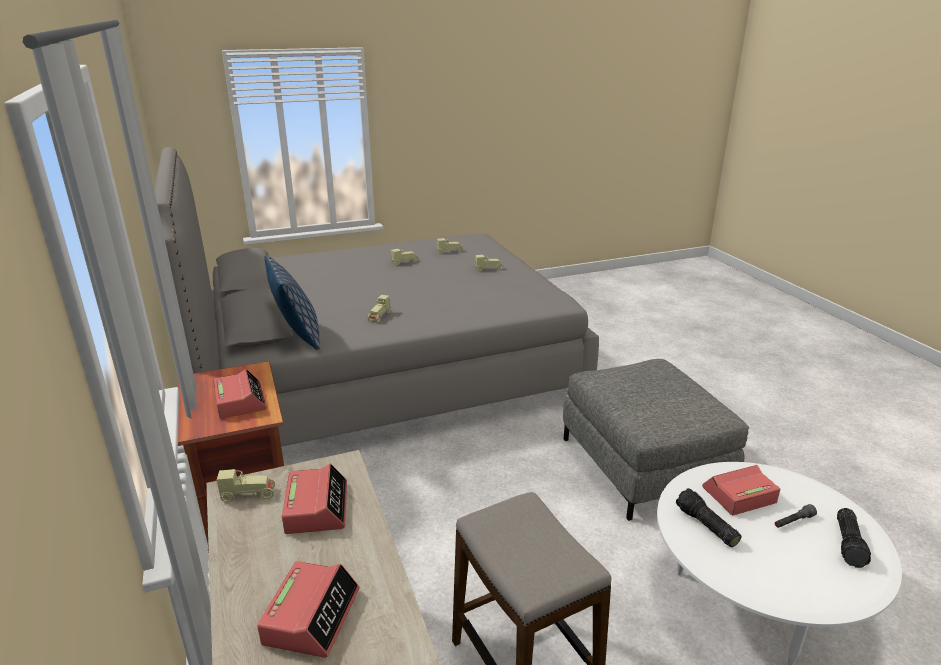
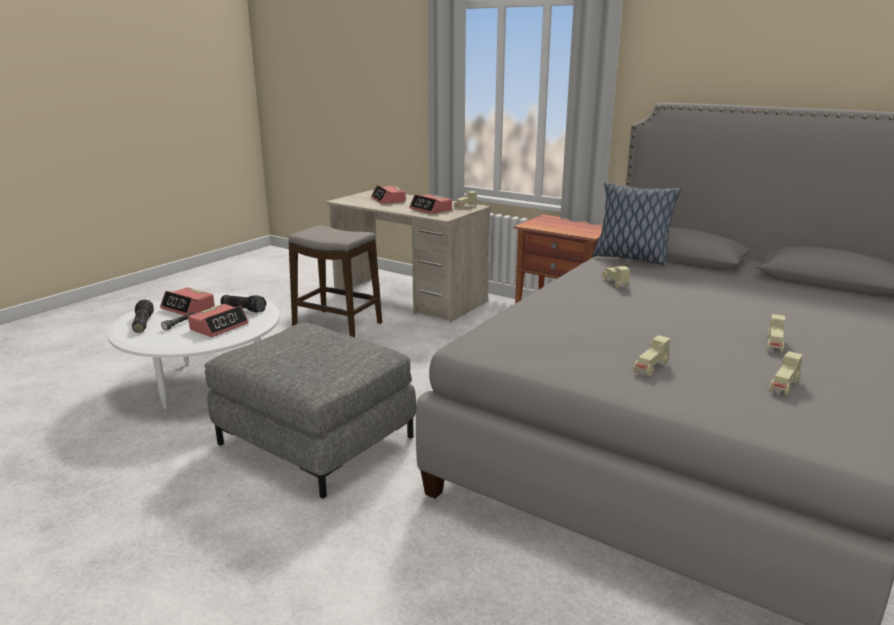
camera: 145 degrees right, 5 degrees down
(240, 401) = (555, 225): alarm clock -> alarm clock (188, 308)

